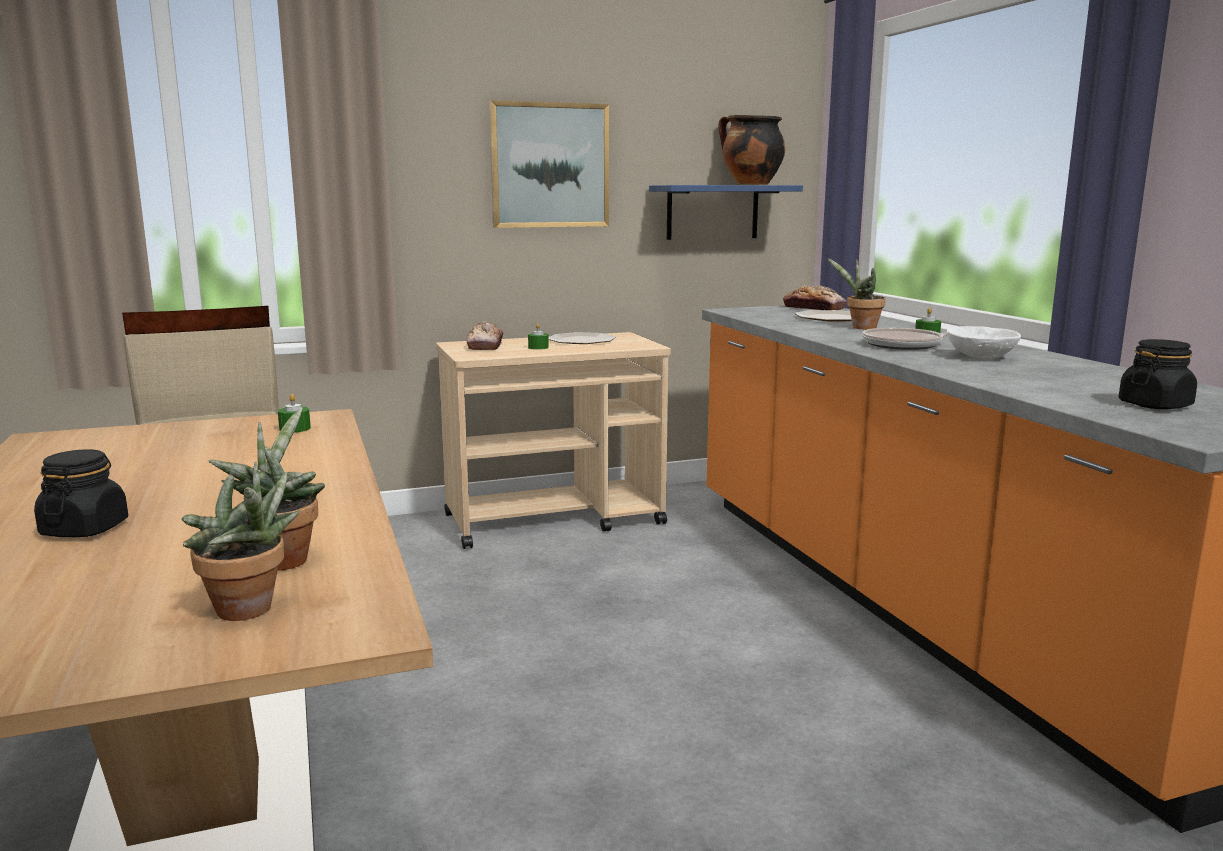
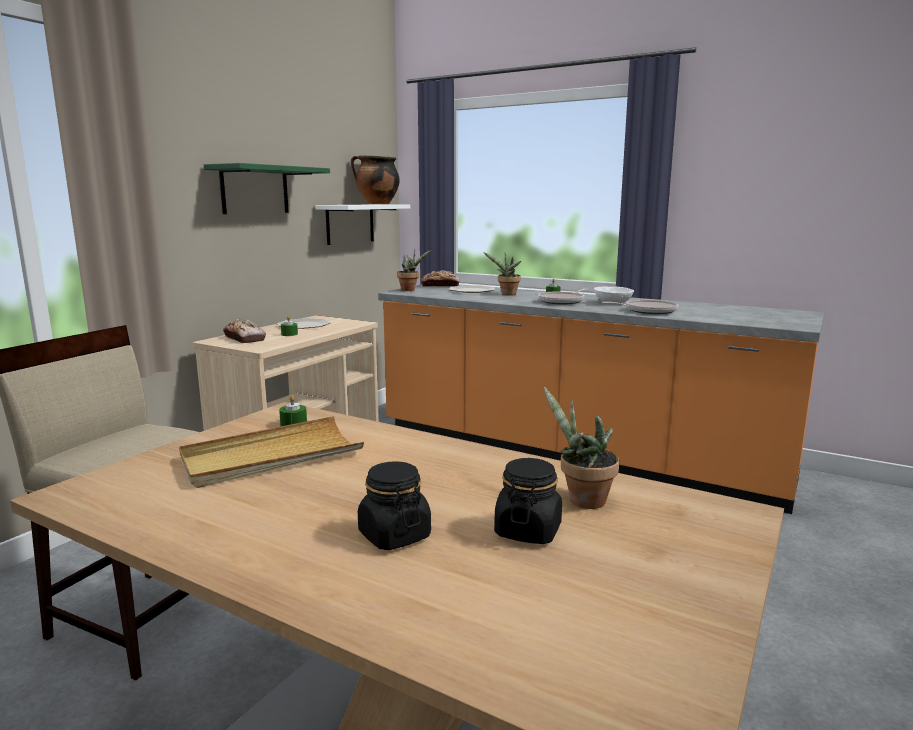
camera: 40 degrees left, 0 degrees up
(202, 449) = (271, 457): none -> beige tray
(250, 611) = (667, 531): potted plant -> potted plant (410, 290)
(549, 165) = (255, 190): picture -> green shelf
(712, 212) = (350, 223): blue shelf -> white shelf
(992, 374) = (647, 311): none -> frying pan
(1155, 405) = (744, 316): black jar -> black jar (528, 530)

